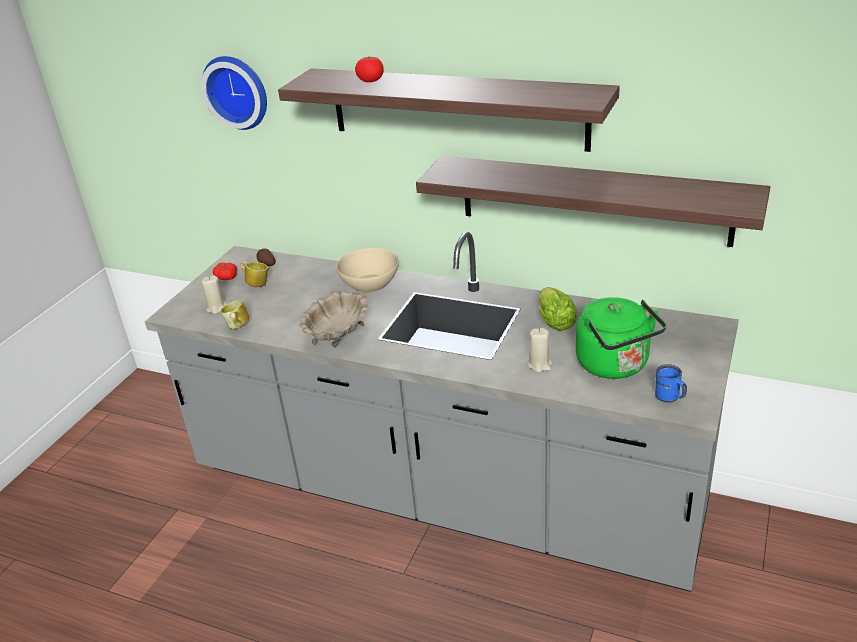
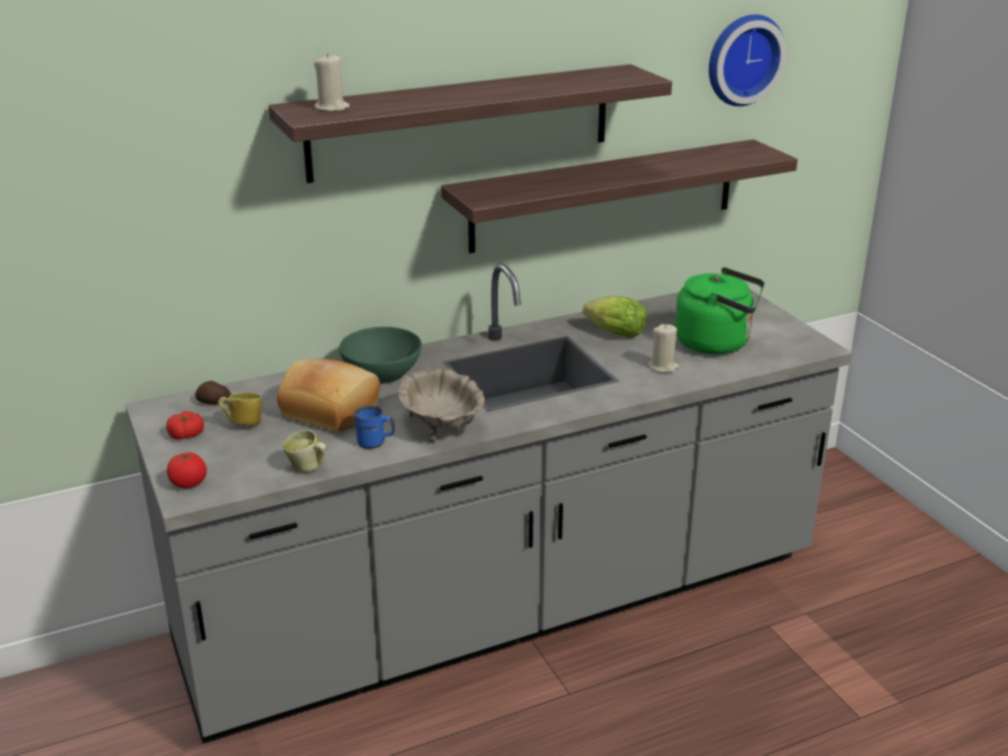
camera: 50 degrees left, 5 degrees down
(217, 308) = (240, 464): beige candle -> beige candle (332, 108)
(238, 91) = (144, 159): wall clock -> wall clock (742, 59)
(306, 296) = (332, 410): none -> bread
(369, 284) = (381, 373): beige bowl -> green bowl
(370, 80) = (384, 100): tomato -> tomato (188, 483)
(670, 398) = (790, 347): blue mug -> blue mug (376, 443)

